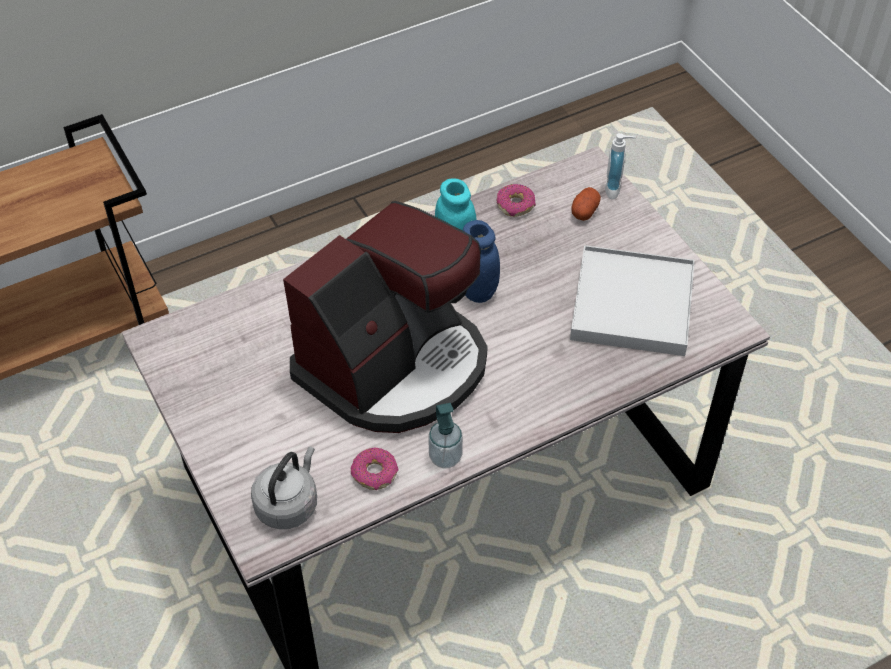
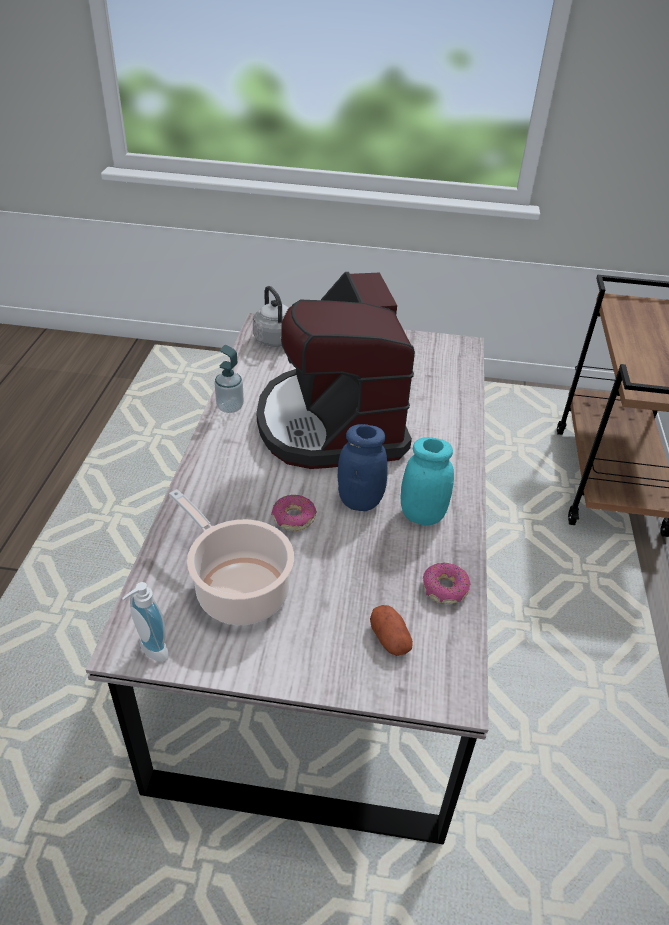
camera: 125 degrees right, 10 degrees down
(375, 474) = (256, 376): donut -> donut (293, 518)
(616, 189) = (399, 691): soap dispenser -> soap dispenser (150, 651)
(631, 305) = (238, 589): white tray -> cooking pot

